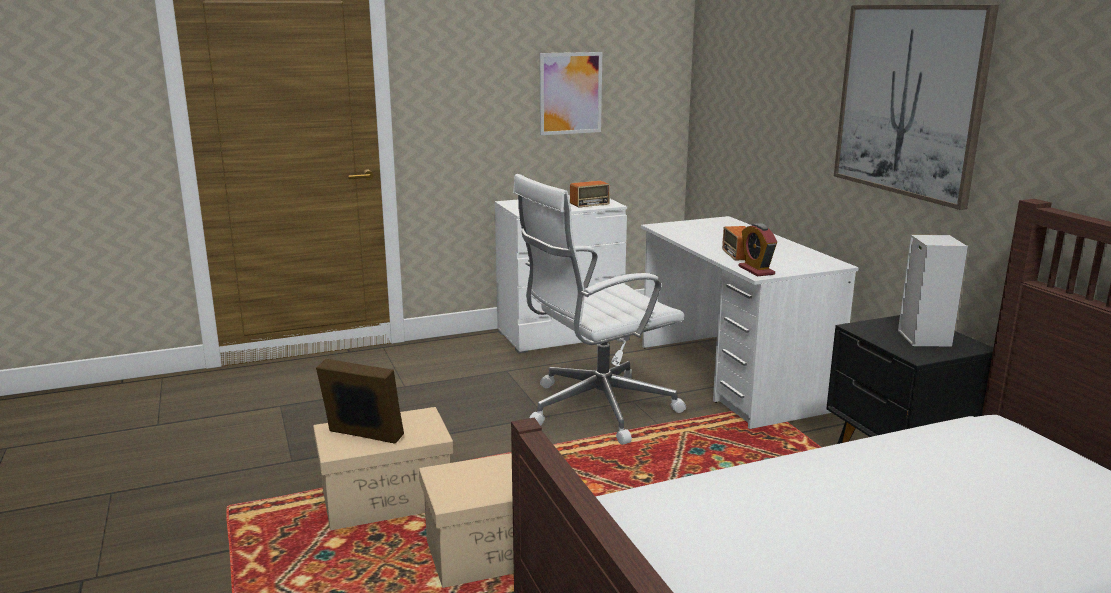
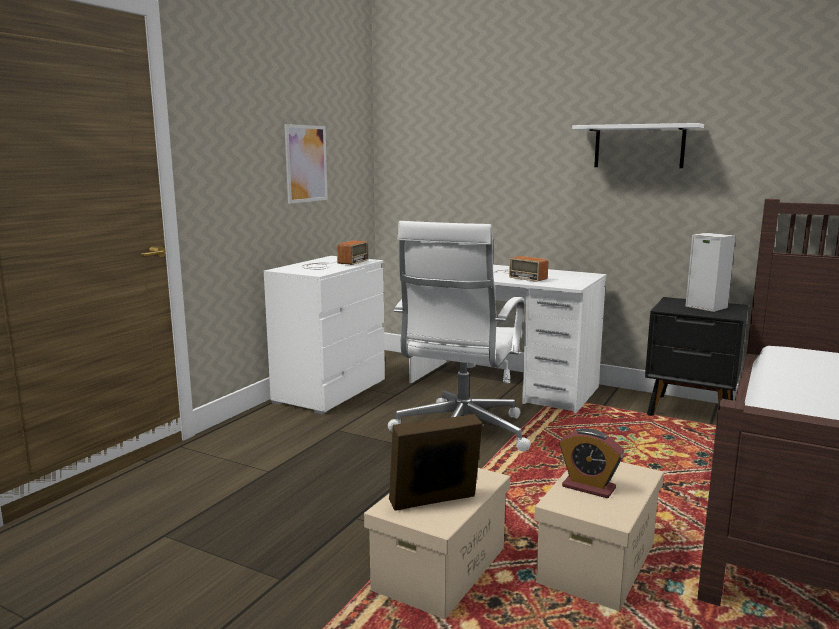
camera: 40 degrees left, 5 degrees down
(756, 270) = (564, 284): alarm clock -> alarm clock (588, 487)
(909, 101) = (639, 146): picture -> white shelf

